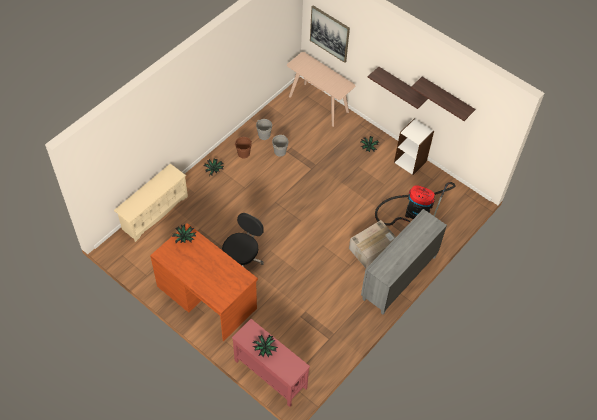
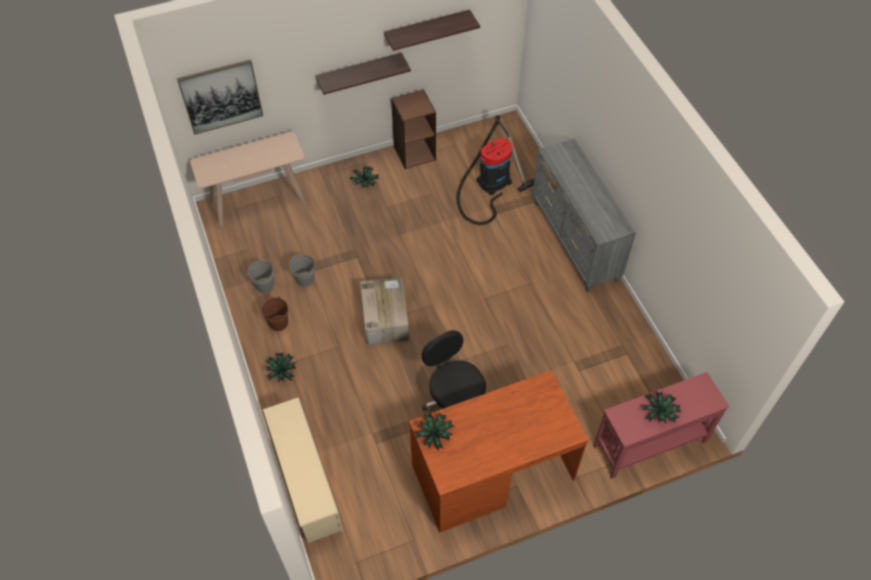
camera: 60 degrees left, 0 degrees up
(372, 248) = (519, 248): cardboard box -> cardboard box (384, 317)
(410, 161) = (414, 153): white bookcase -> brown bookcase

